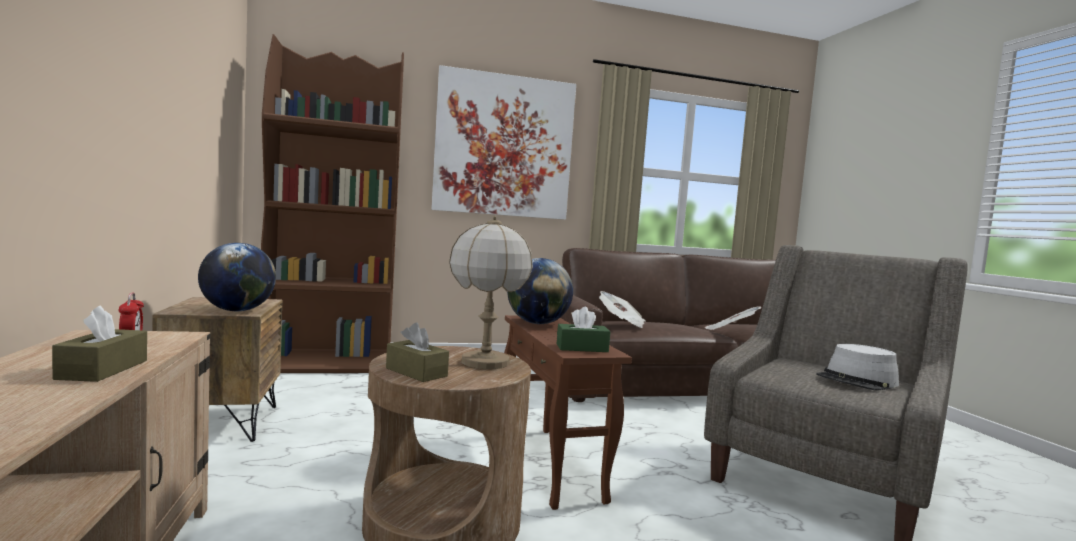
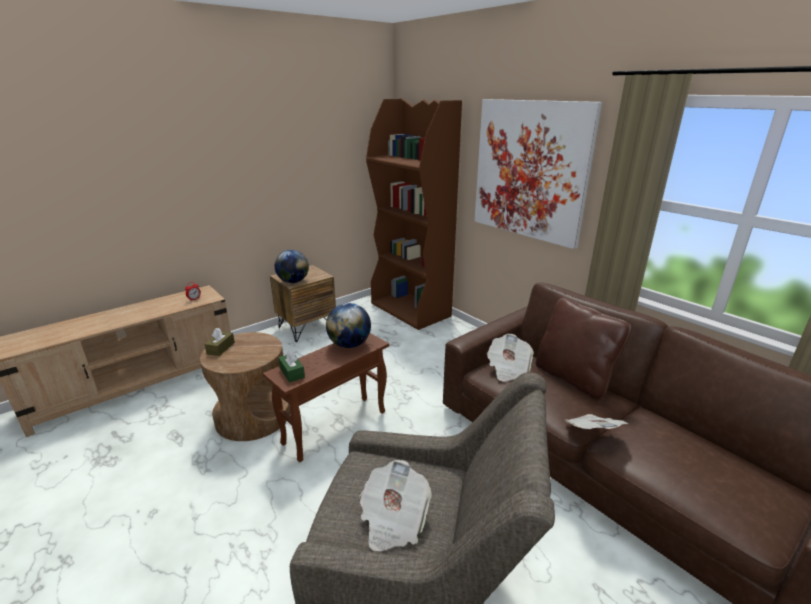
camera: 65 degrees right, 20 degrees up
(103, 369) = (161, 310): brown tissue box -> none
(485, 362) = (250, 356): table lamp -> none
(646, 320) = (573, 378): none -> brown pillow
(857, 380) = (393, 520): grey hat -> newspaper

